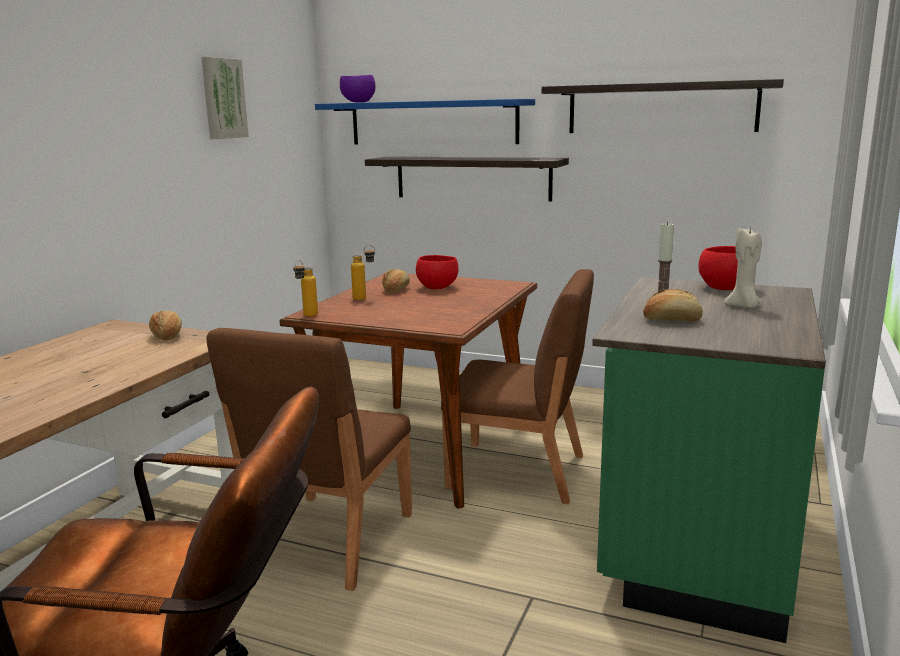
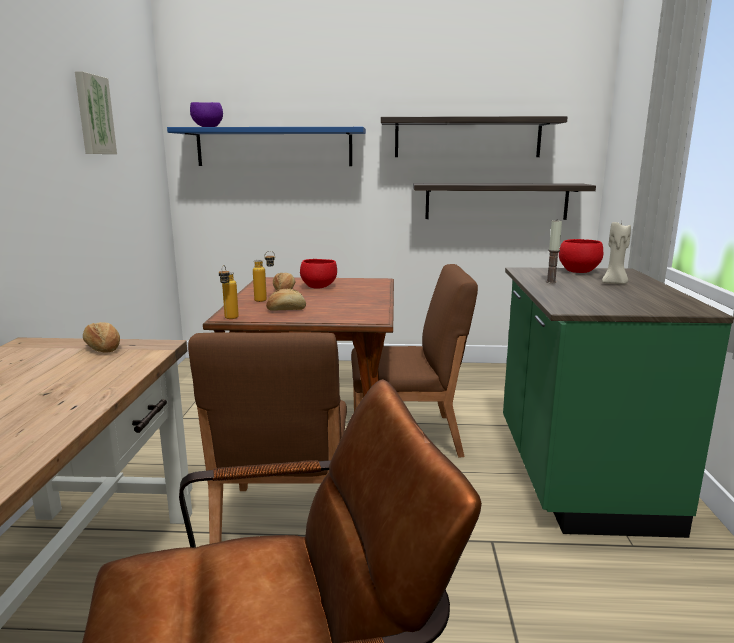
camera: 20 degrees left, 0 degrees up
(472, 178) = (311, 195): shelf -> shelf (496, 201)
(671, 320) = (584, 296): bread -> bread (286, 310)

